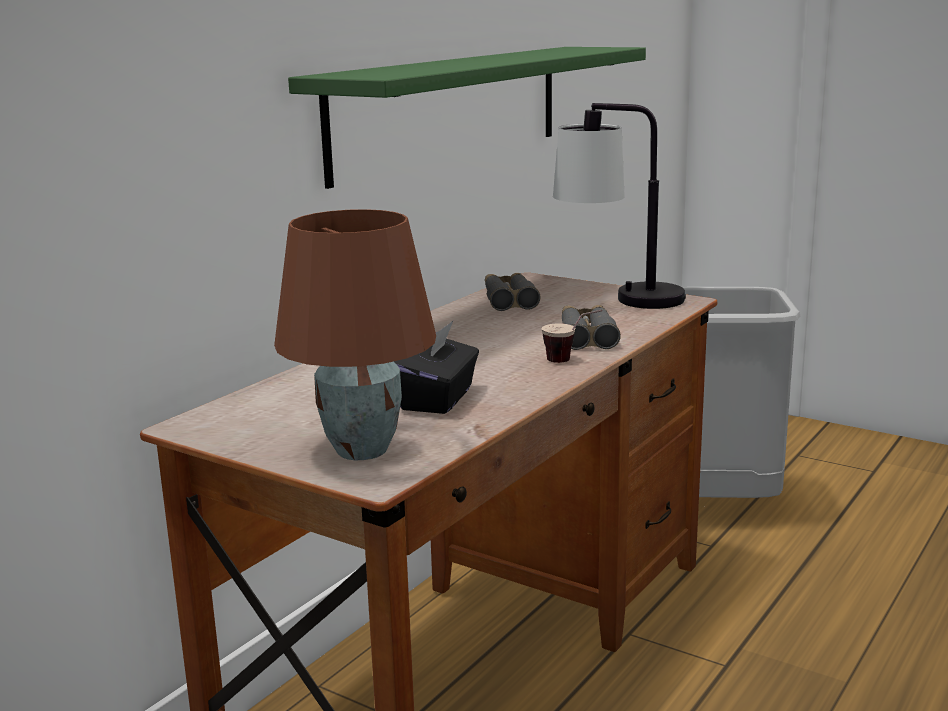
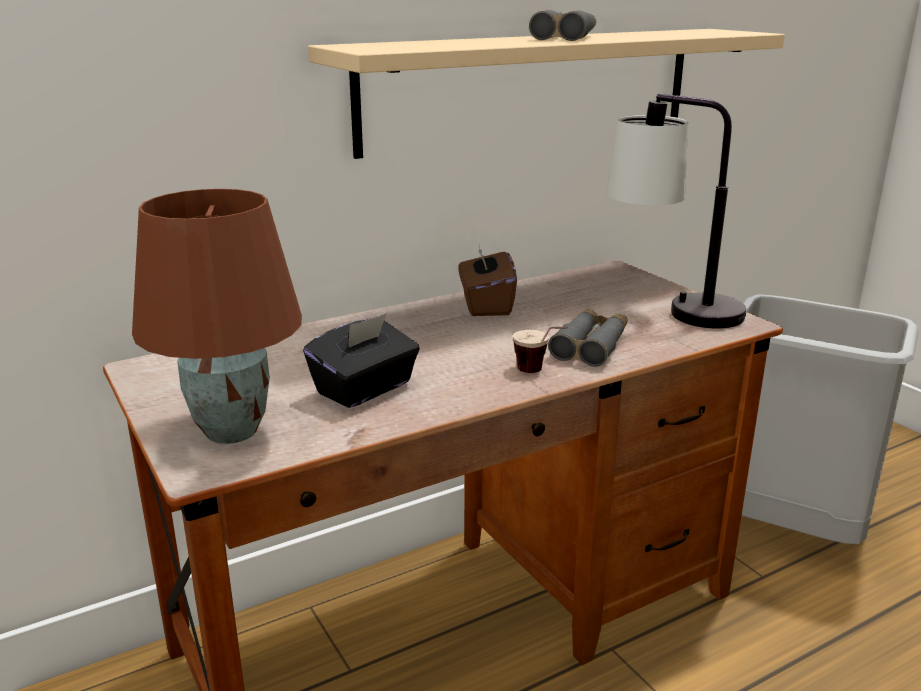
camera: 25 degrees right, 5 degrees up
(451, 109) = (532, 88): green shelf -> beige shelf
(455, 322) = (486, 305): none -> brown tissue box
(509, 300) = (565, 289): grey binoculars -> grey binoculars (565, 37)

